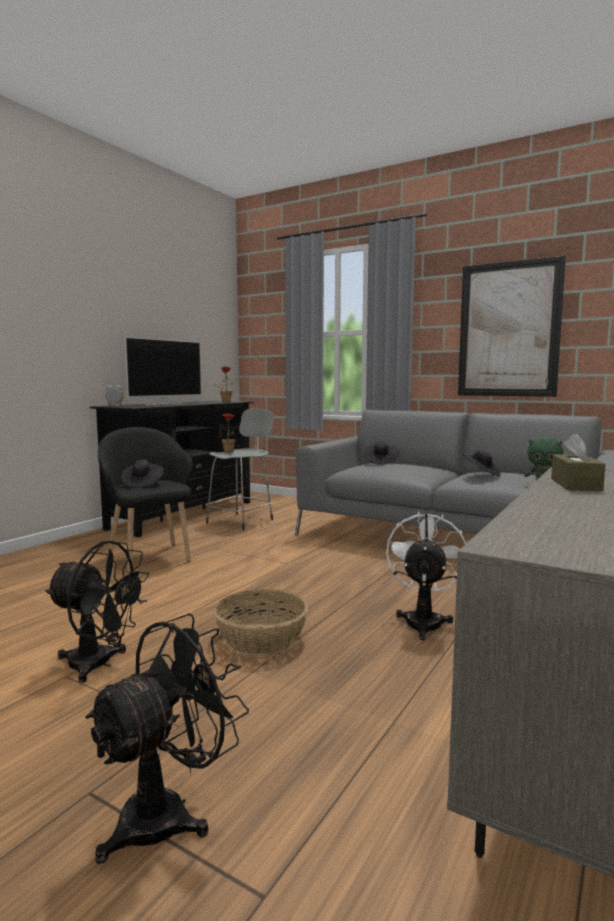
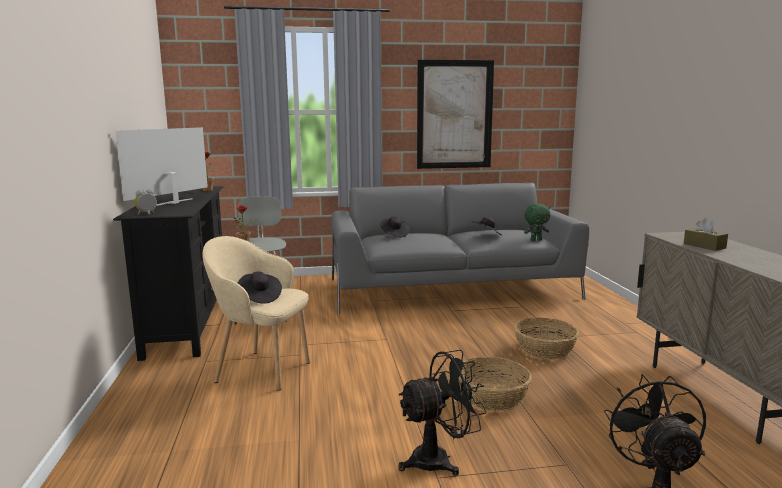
camera: 40 degrees left, 5 degrees up
(149, 556) = (261, 370): black armchair -> beige armchair
(164, 404) = (173, 203): television -> television turned 150 degrees counterclockwise
(424, 620) = (545, 350): white fan -> basket

